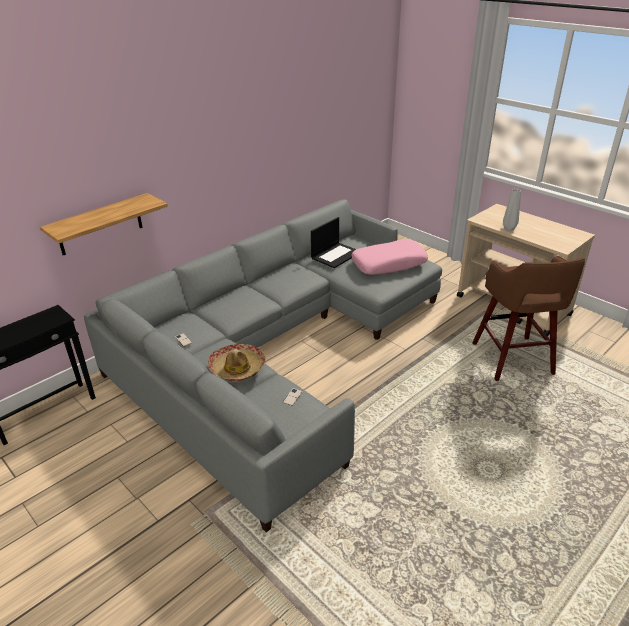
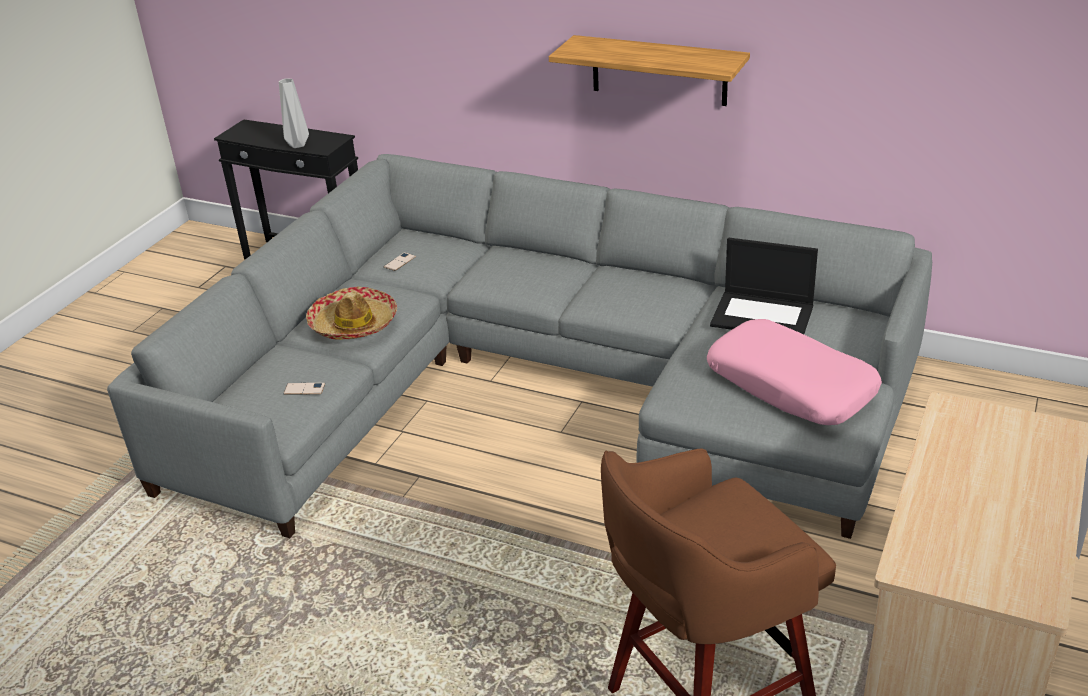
camera: 70 degrees right, 0 degrees up
(100, 224) = (424, 55): shelf -> shelf (659, 70)
(509, 229) = (940, 463): grey vase -> grey vase (296, 145)

